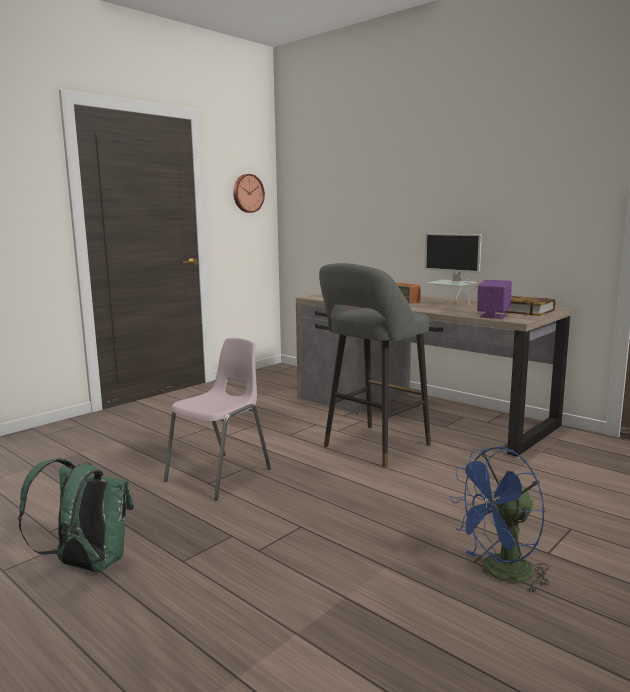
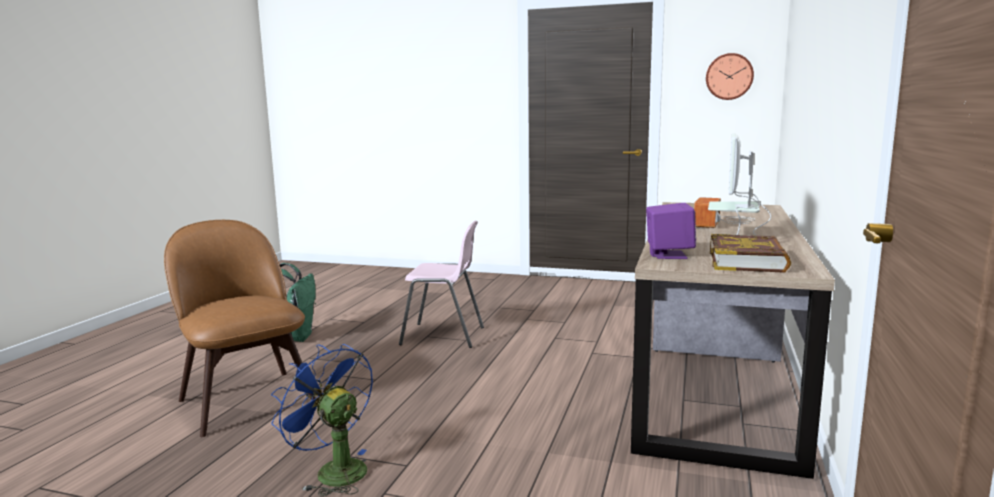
camera: 65 degrees right, 0 degrees up
(279, 620) = (245, 399): none -> brown chair
(373, 447) = (567, 375): grey stool -> none

